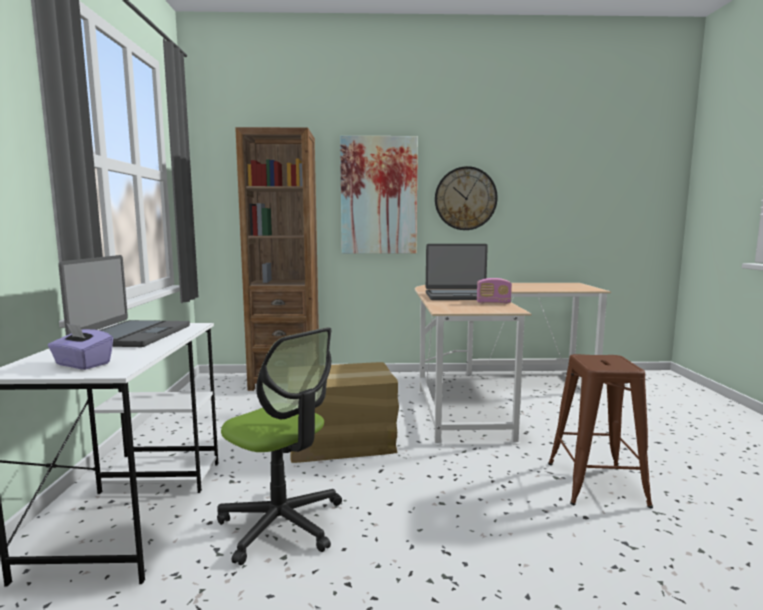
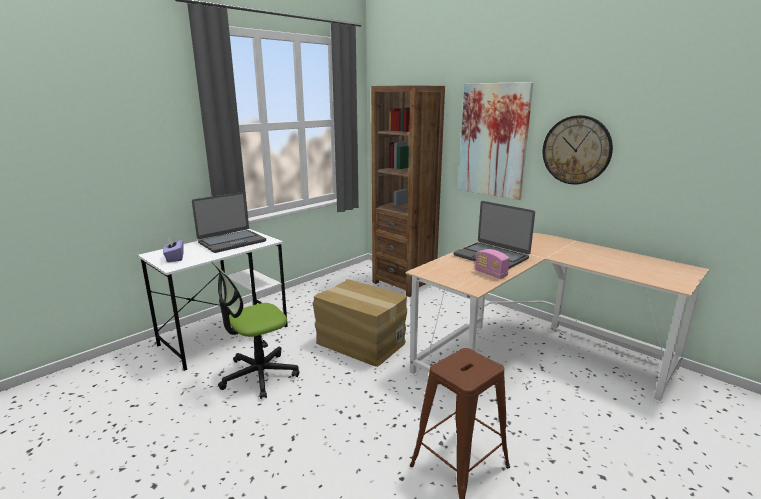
camera: 45 degrees right, 10 degrees up
(282, 524) = (259, 375): office chair -> office chair turned 60 degrees clockwise

